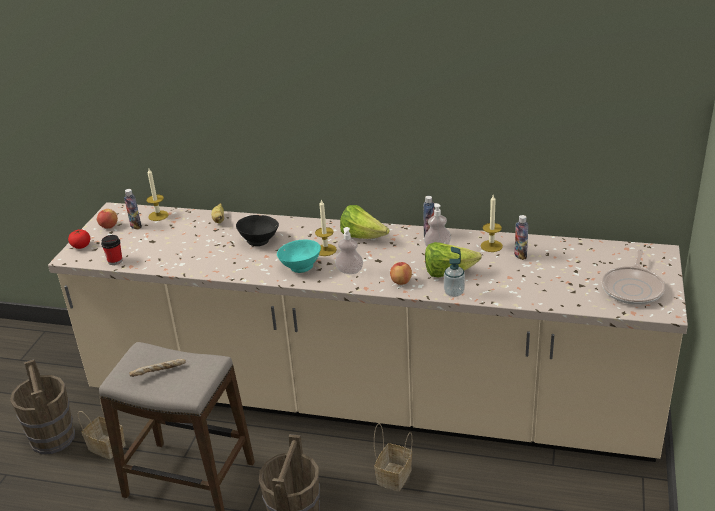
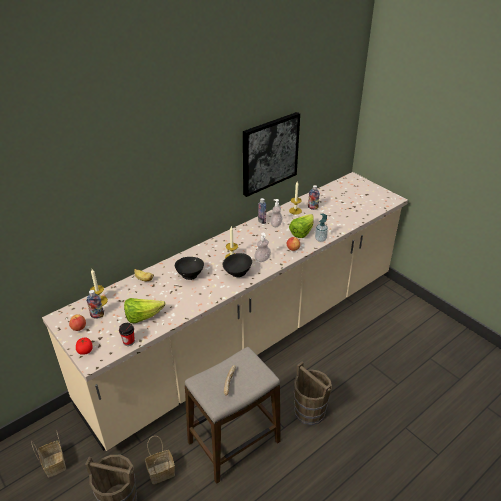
camera: 55 degrees left, 5 degrees up
(300, 267) = (237, 273): turquoise bowl -> black bowl
(362, 237) = (236, 240): lettuce -> lettuce (142, 317)
(394, 477) = (313, 357): basket -> basket (55, 464)
(468, 133) = (269, 153): none -> picture
(633, 288) = (370, 197): frying pan -> none

